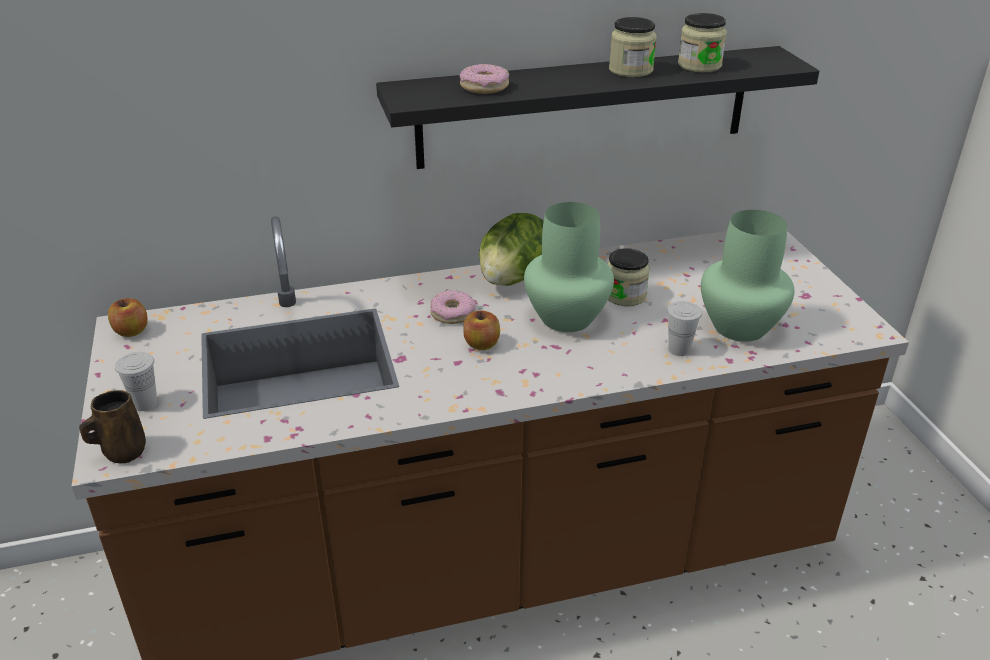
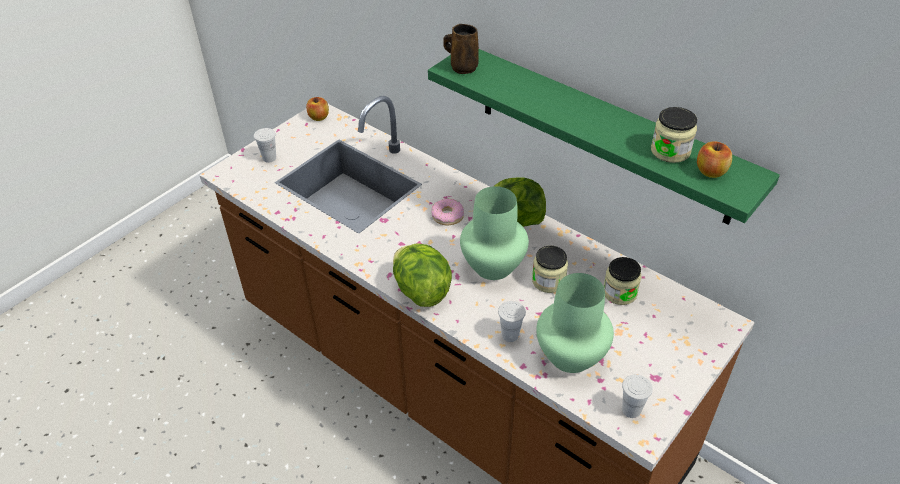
camera: 55 degrees right, 10 degrees up
(122, 452) = (231, 174): brown mug -> brown mug (462, 67)
(481, 344) = (428, 244): apple -> apple (710, 172)
(484, 87) = (507, 82): donut -> none
(551, 379) = (421, 290): none -> lettuce
(585, 107) = (602, 133): black shelf -> green shelf
(630, 70) = (616, 125): jar -> jar (619, 293)
(836, 324) = (631, 410): none -> white cup

